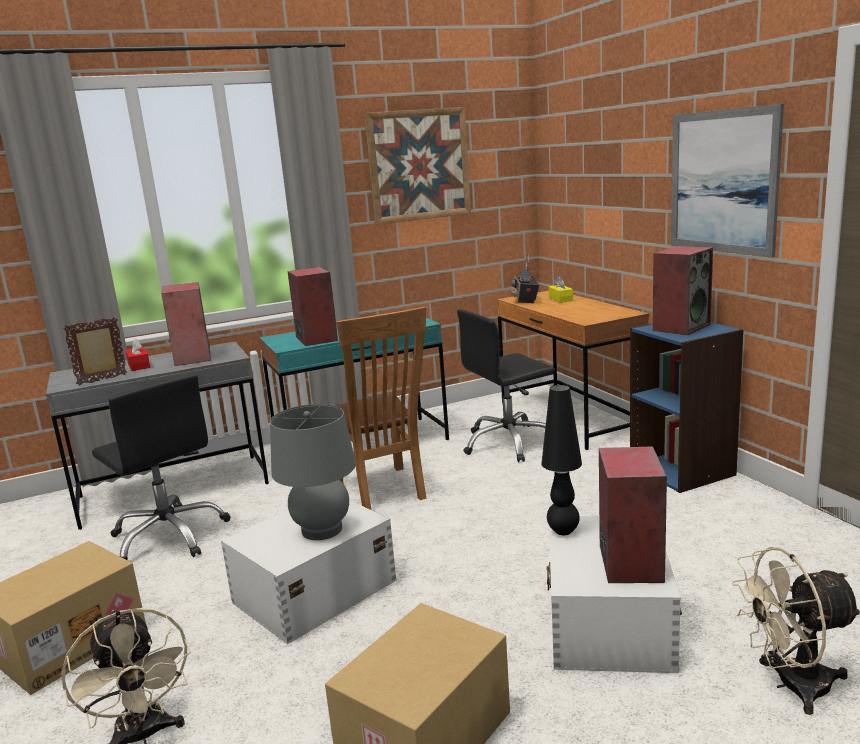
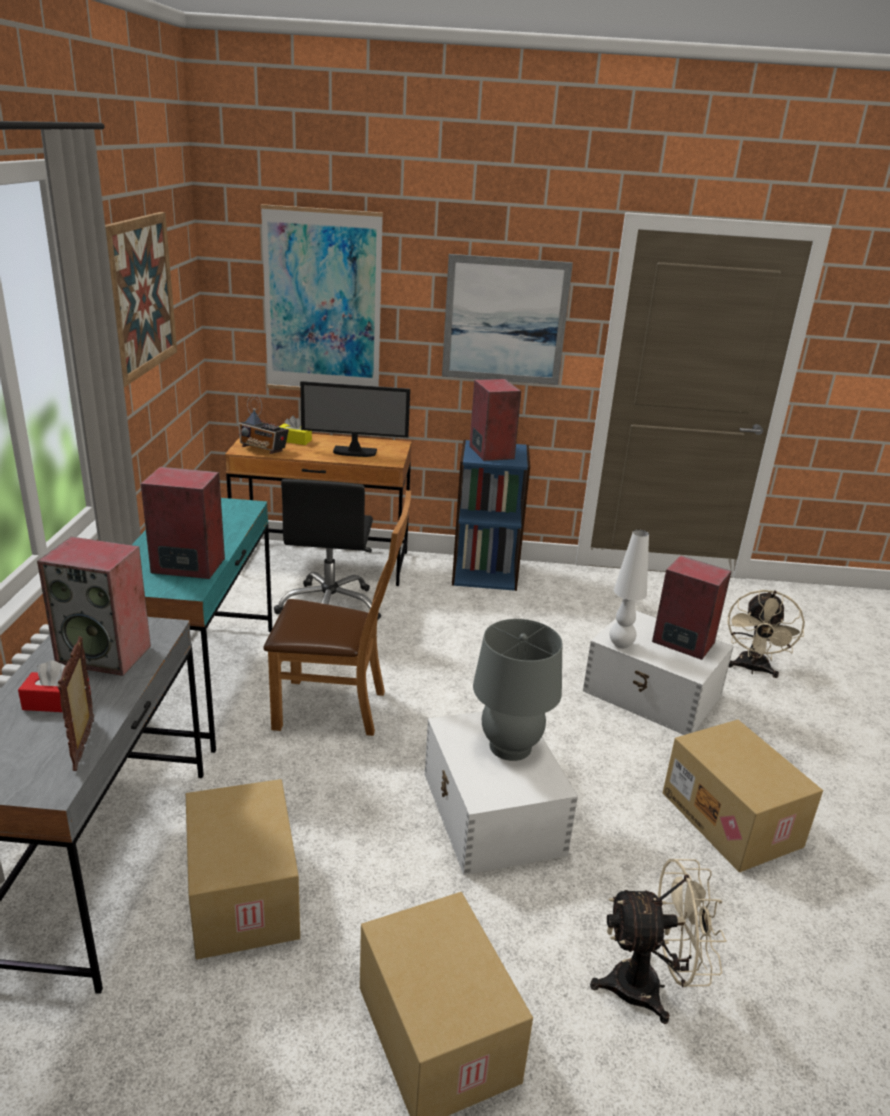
camera: 65 degrees left, 10 degrees up
(169, 536) = (245, 895): black office chair -> cardboard box
(563, 531) = (620, 645): black table lamp -> white table lamp
(578, 311) = (354, 452): none -> monitor
(595, 176) = (322, 303): none -> picture

